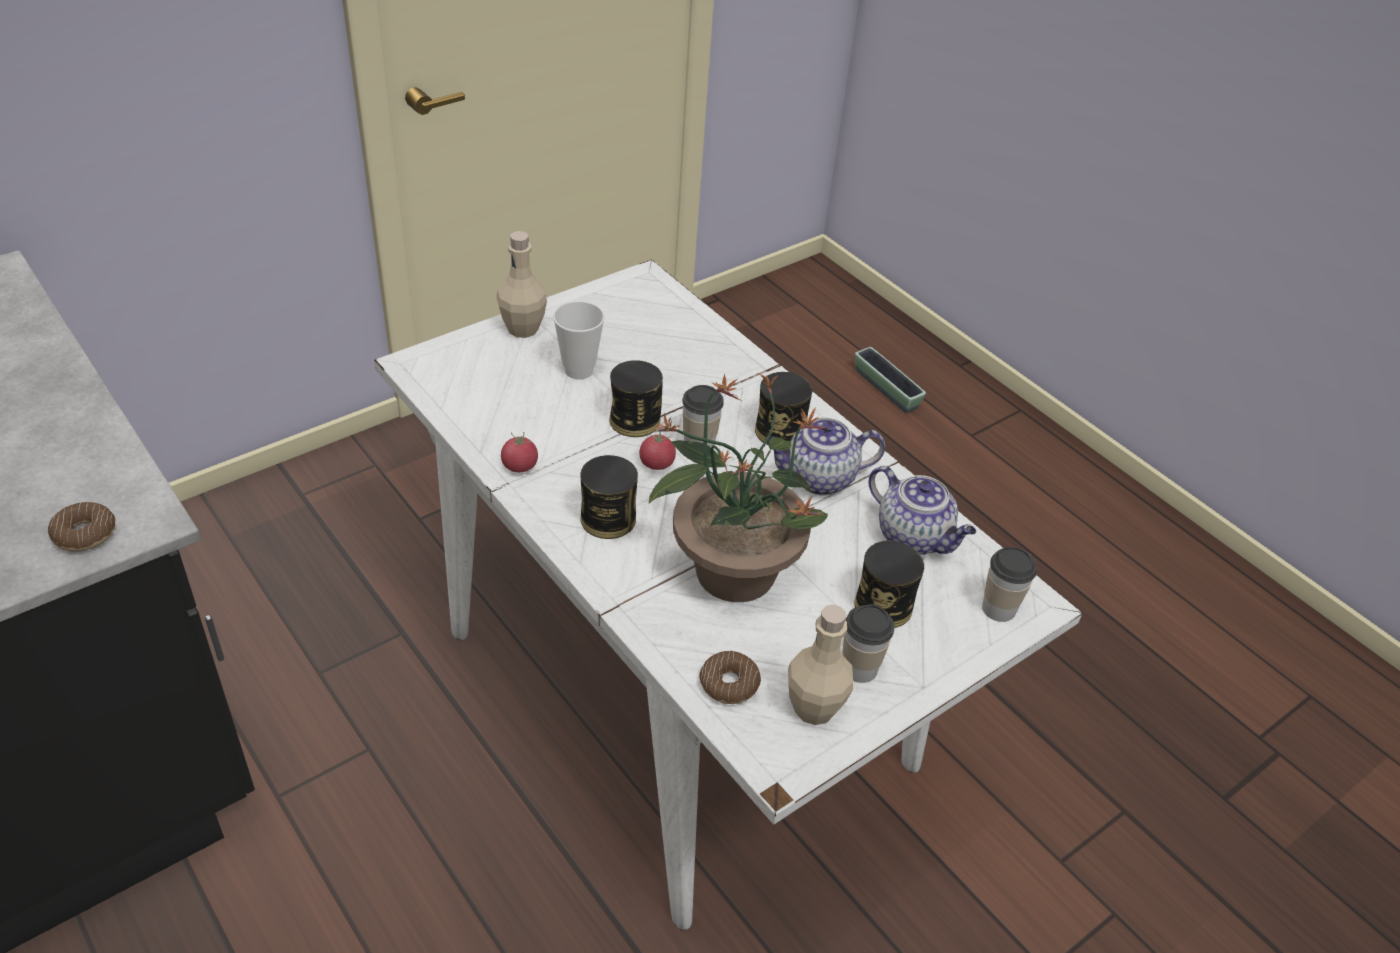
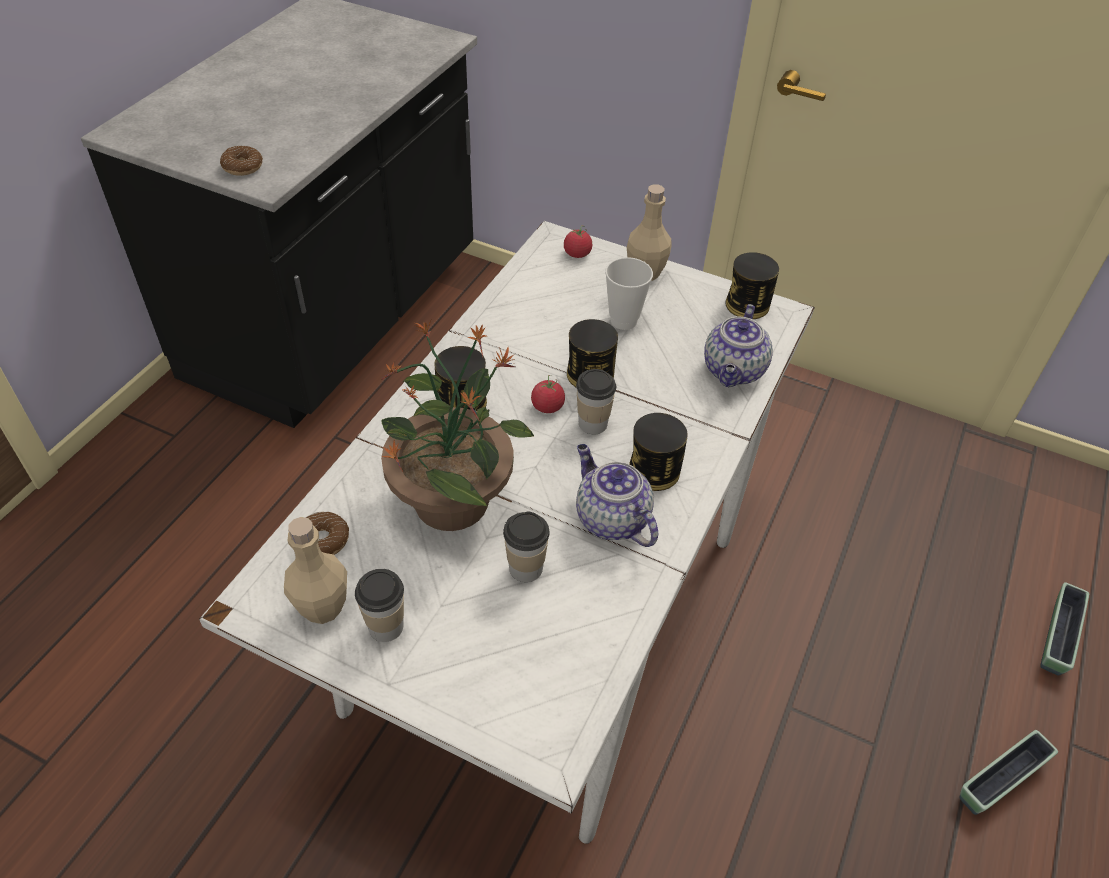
camera: 65 degrees right, 5 degrees up
(519, 466) = (486, 333): tomato -> tomato (577, 254)
(883, 605) = (475, 621): can -> can (747, 305)
(914, 537) = (583, 618): teapot -> teapot (734, 372)
(981, 487) = (1000, 780): none -> planter
(998, 608) = (528, 721): cup -> cup (525, 568)

